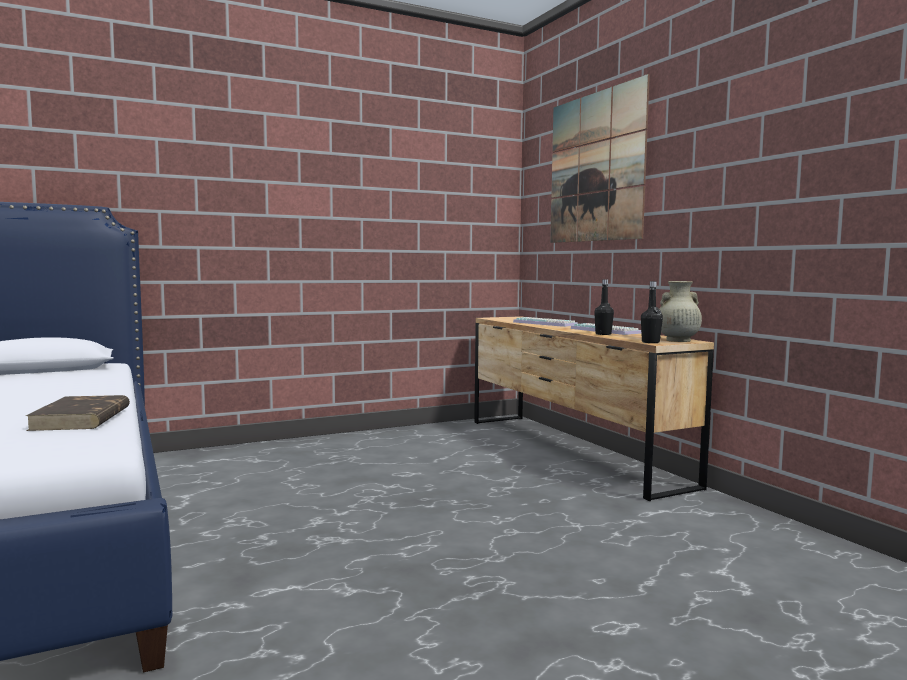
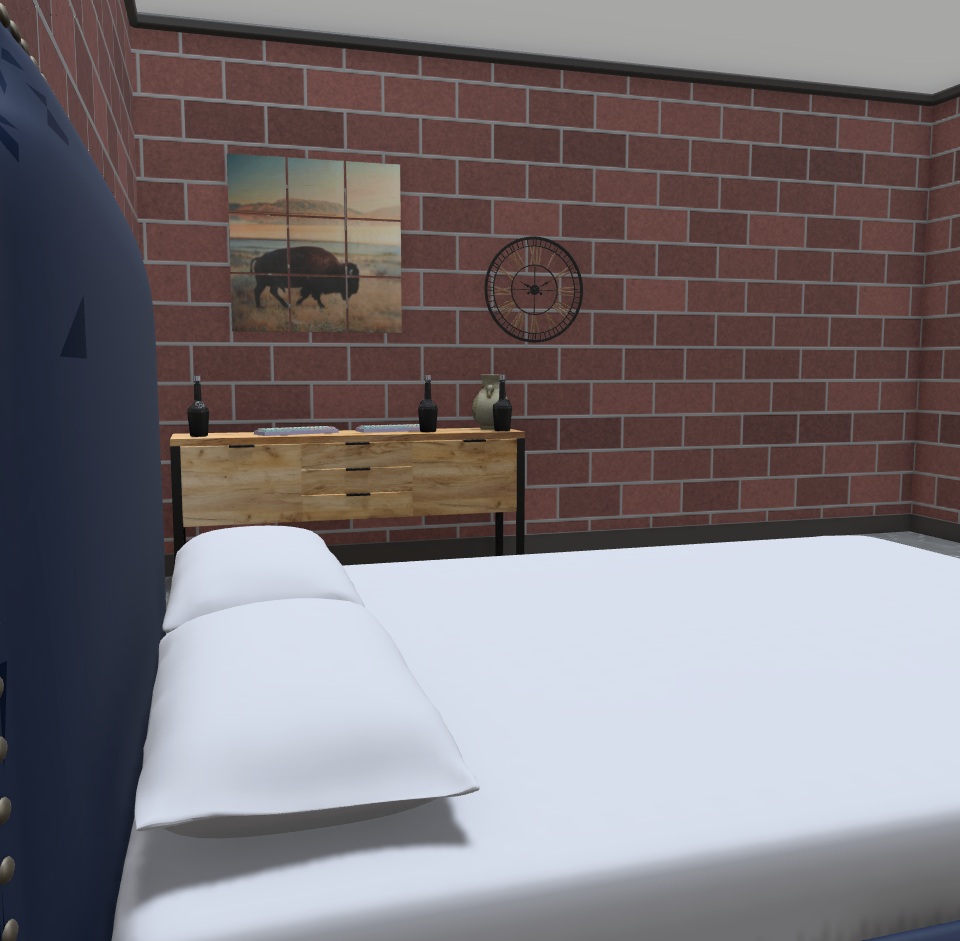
camera: 80 degrees left, 0 degrees up
(81, 419) = (745, 547): brown book -> none
(498, 318) = (199, 436): none -> black bottle
(764, 177) = (534, 289): none -> wall clock

